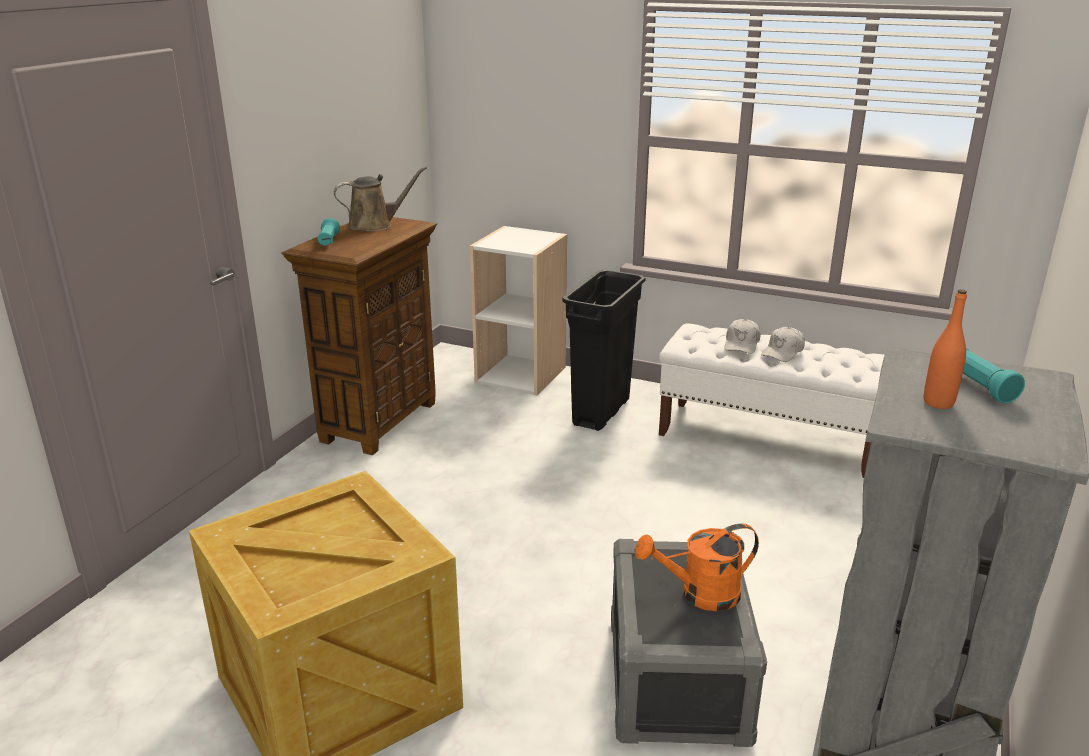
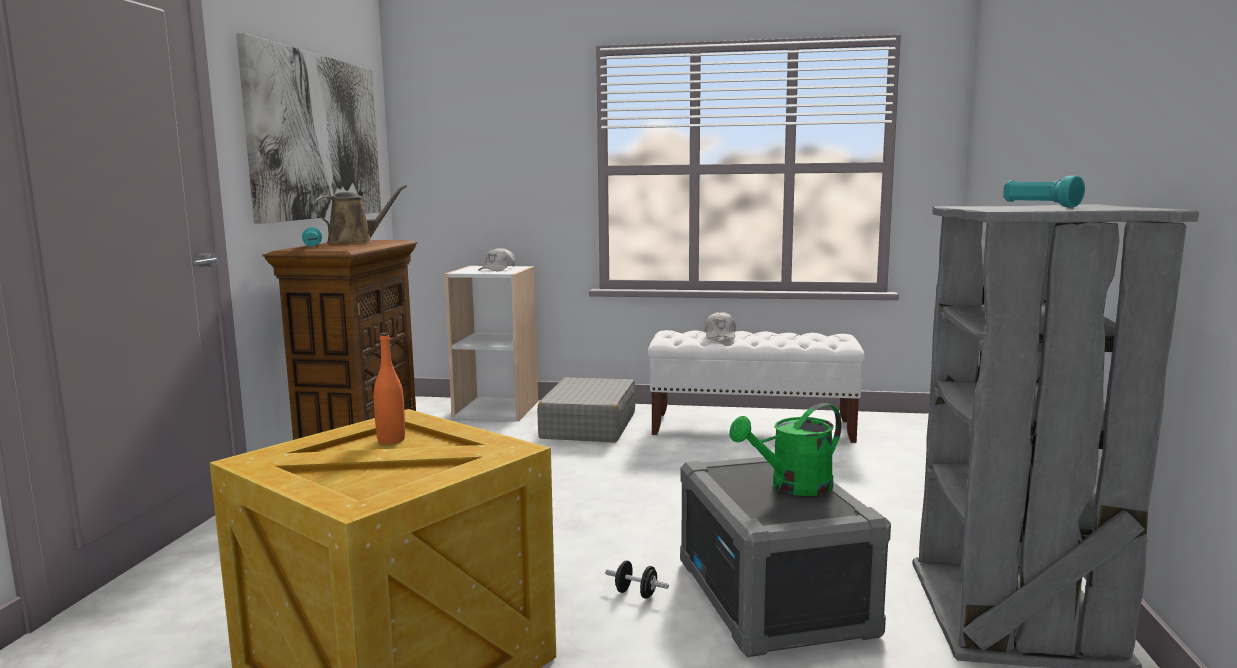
camera: 15 degrees left, 15 degrees down
(341, 114) = (317, 137): none -> picture
(556, 649) = (636, 594): none -> black dumbbell
(601, 412) = (588, 426): black trash can -> grey suitcase
(700, 595) = (792, 487): orange watering can -> green watering can
(783, 352) = (760, 336): white cap -> white cap (497, 269)
(938, 403) = (1020, 207): orange bottle -> orange bottle (391, 440)

